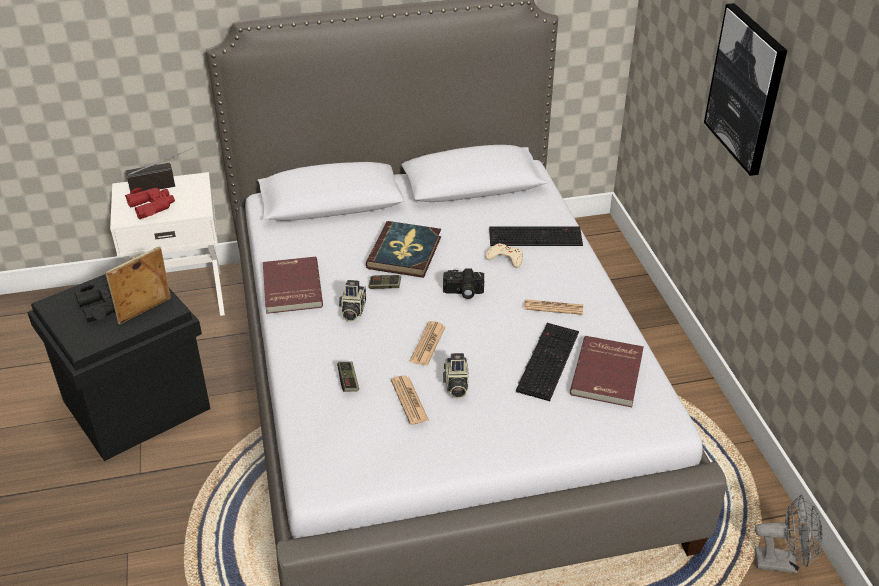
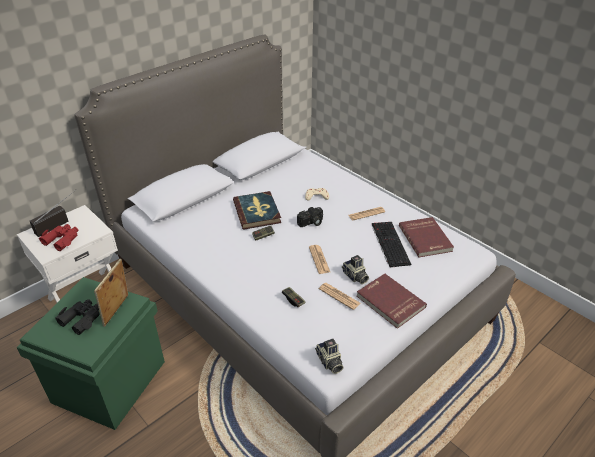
camera: 30 degrees left, 0 degrees up
(135, 406) = (109, 382): black storage box -> green storage box
(290, 288) = (205, 258): red book -> red book (389, 302)
(352, 310) = (256, 257): camera -> camera (329, 362)
(536, 236) = (322, 178): keyboard -> none
(746, 89) = (429, 57): picture -> none
(782, 562) = (531, 306): grey fan -> none

